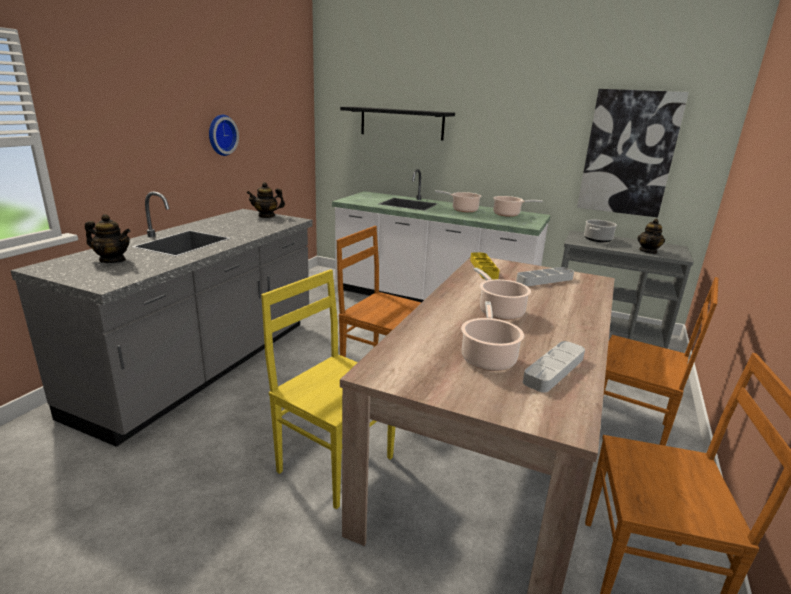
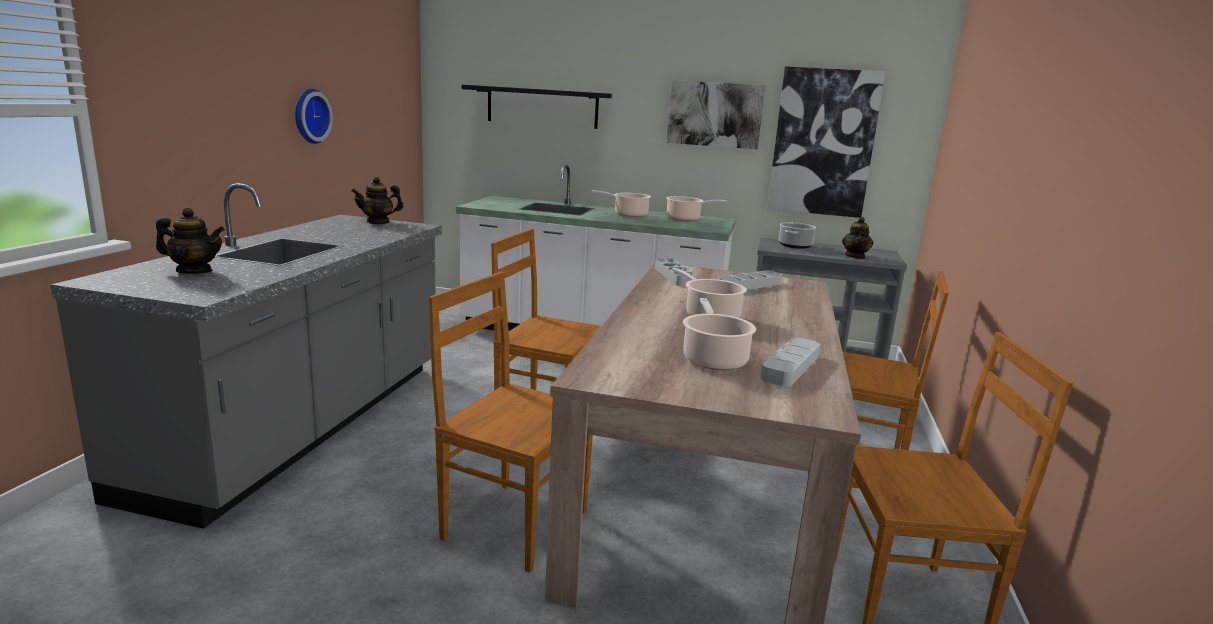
camera: 10 degrees left, 5 degrees down
(333, 462) = (512, 523): yellow chair -> brown chair
(483, 269) = (674, 276): yellow tray -> grey tray
(537, 129) = (715, 114): none -> picture

